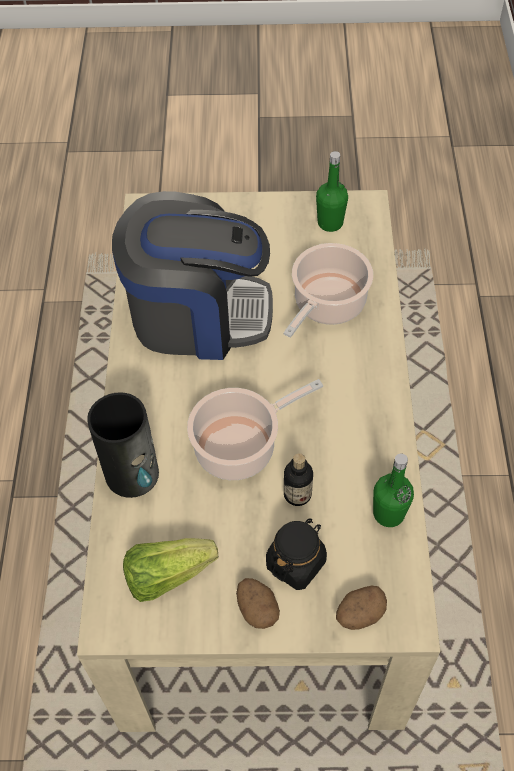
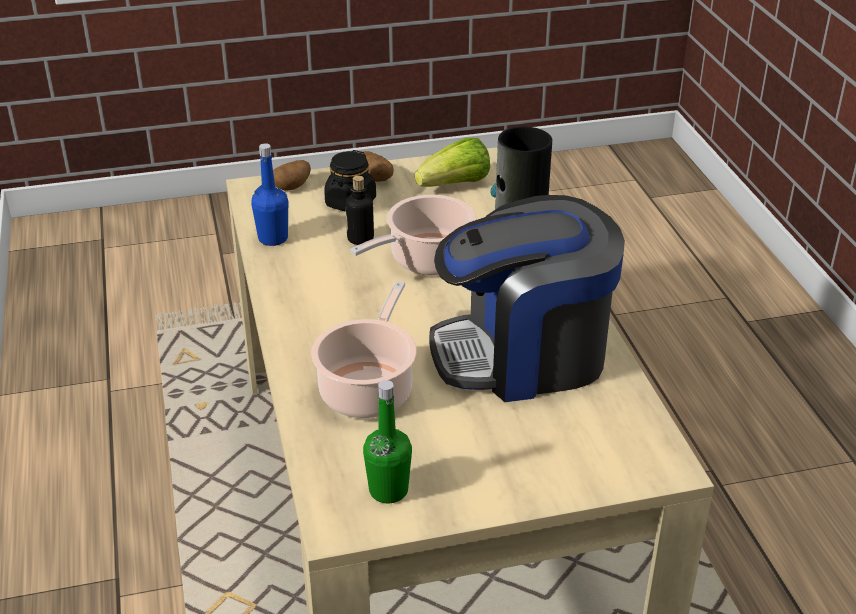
camera: 165 degrees right, 20 degrees down
(388, 513) = (273, 238): green bottle -> blue bottle

